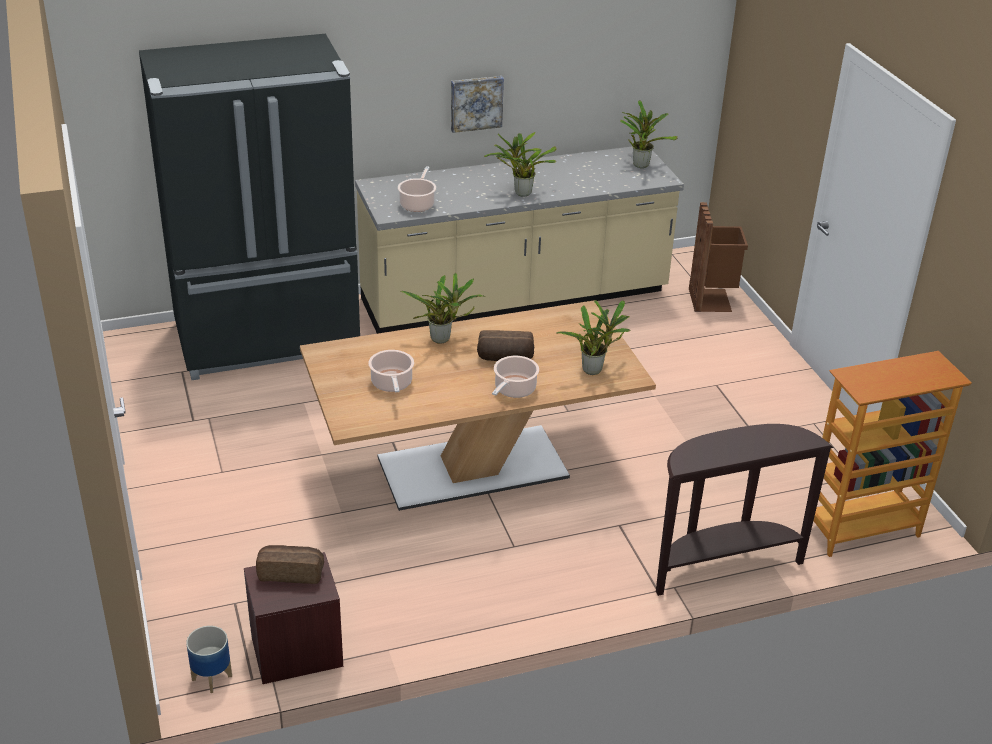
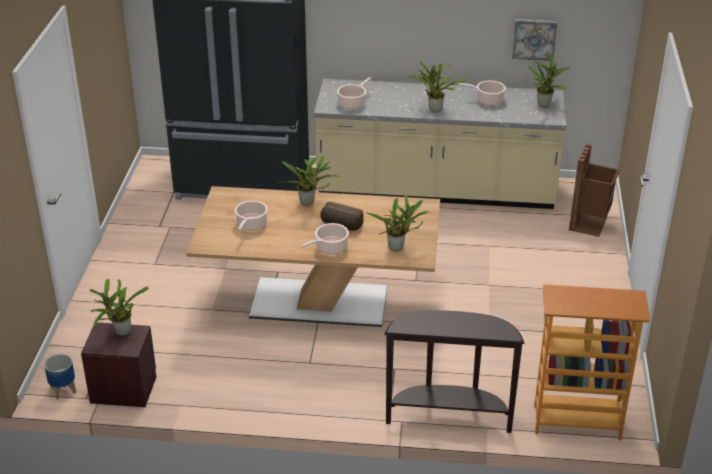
camera: 25 degrees right, 0 degrees up
(291, 572) = (120, 332): bread -> potted plant
(476, 103) = (420, 35): picture -> picture (534, 39)
(574, 171) = (487, 100): none -> cooking pot

